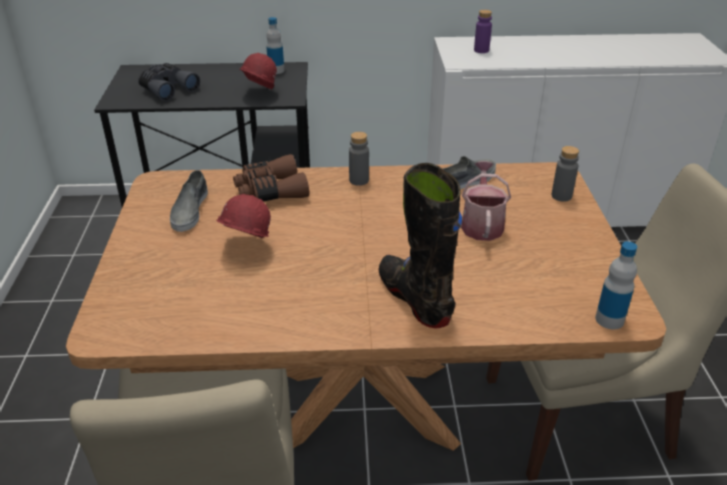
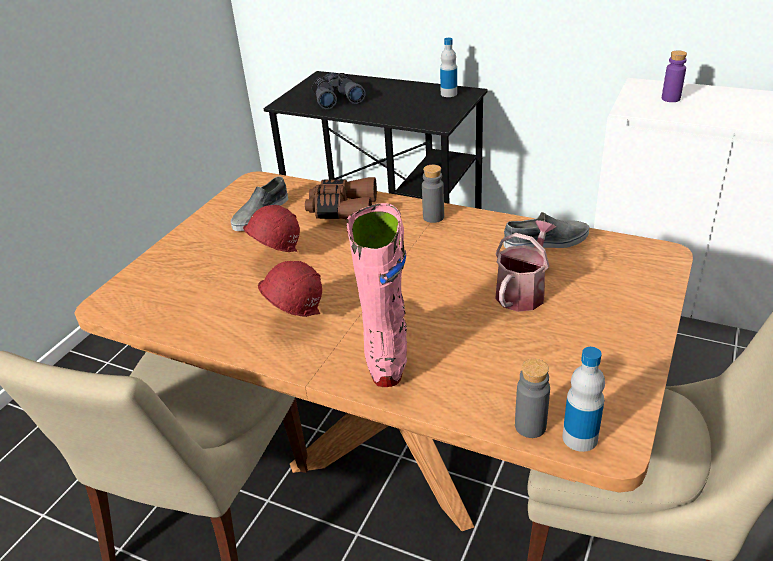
camera: 30 degrees right, 0 degrees up
(259, 94) = (413, 114): red hard hat -> red hard hat (295, 319)
(415, 299) = (386, 350): black boot -> pink boot
(561, 196) = (644, 282): grey bottle -> grey bottle (530, 426)

